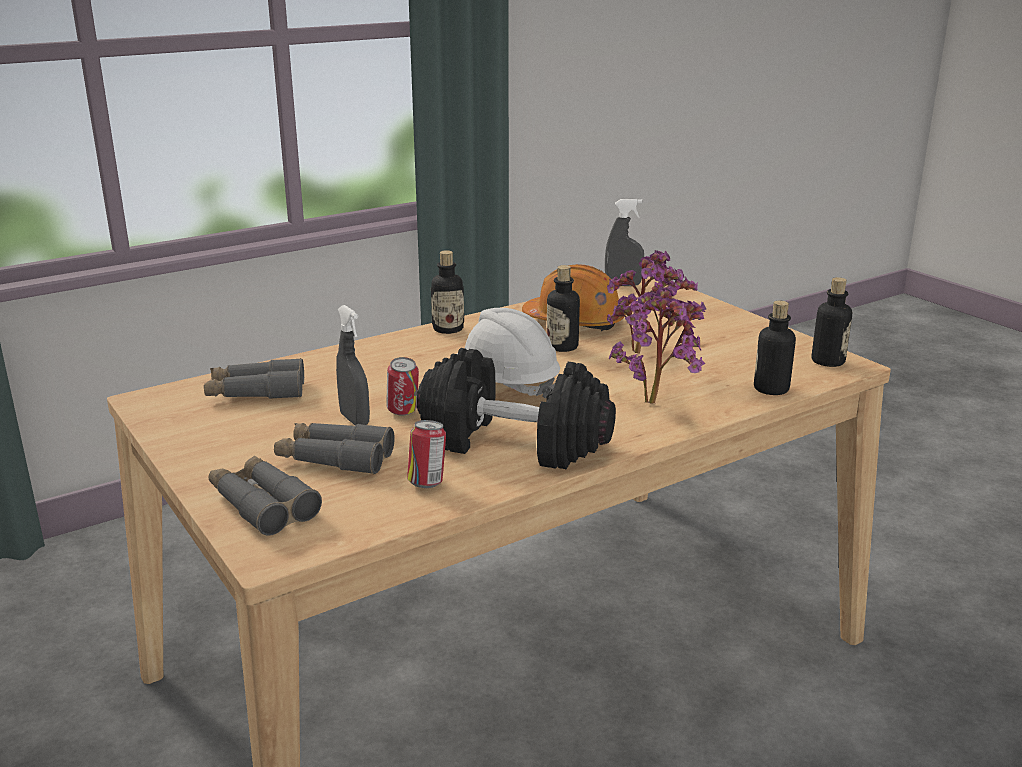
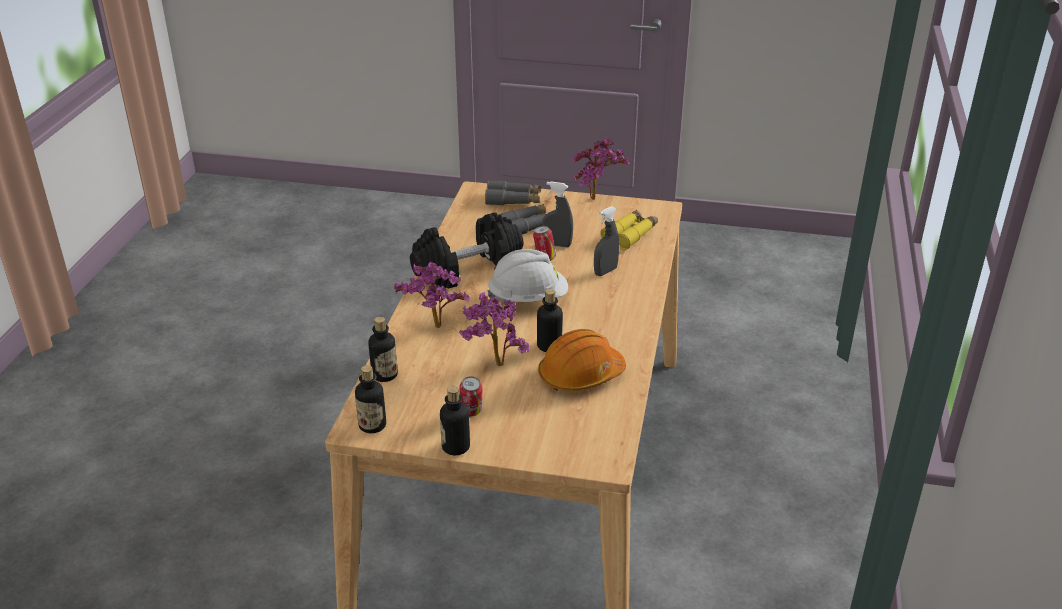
camera: 135 degrees right, 10 degrees up
(175, 446) = (597, 200): none -> potted plant
(256, 392) = (630, 235): grey binoculars -> yellow binoculars
(427, 483) = (471, 235): can -> can (471, 413)
(448, 329) = (638, 324): bottle -> bottle (456, 447)
(623, 285) = (620, 446): grey spray bottle -> grey spray bottle (605, 271)

